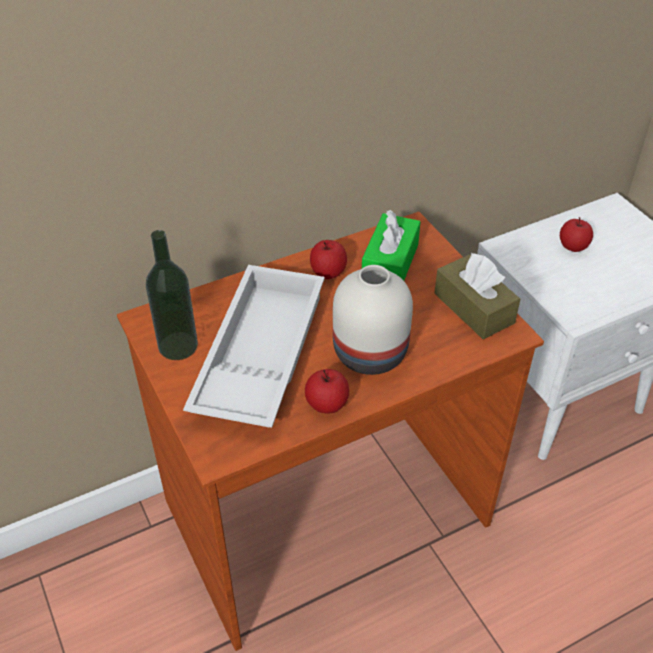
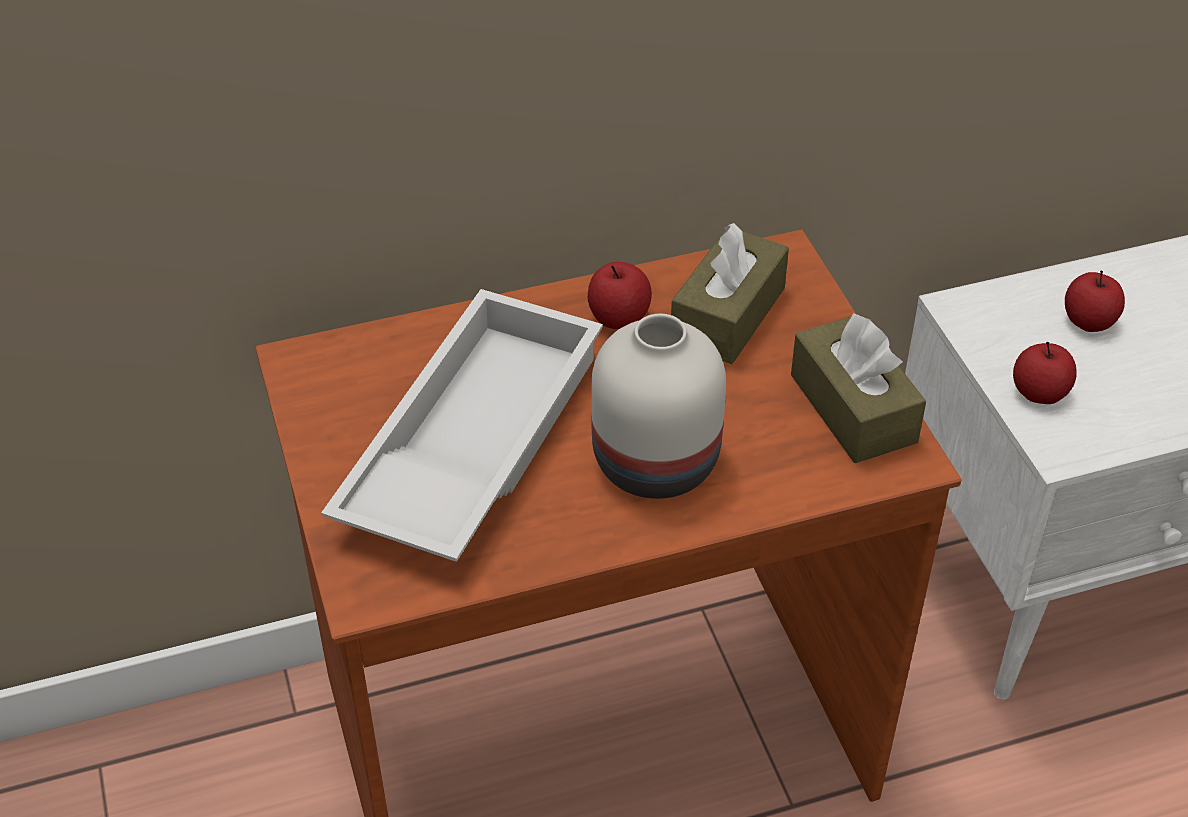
camera: 10 degrees right, 0 degrees up
(178, 346) = (342, 410): bottle -> none
(326, 404) = (562, 536): apple -> apple (1039, 393)
(390, 264) = (728, 315): green tissue box -> brown tissue box

